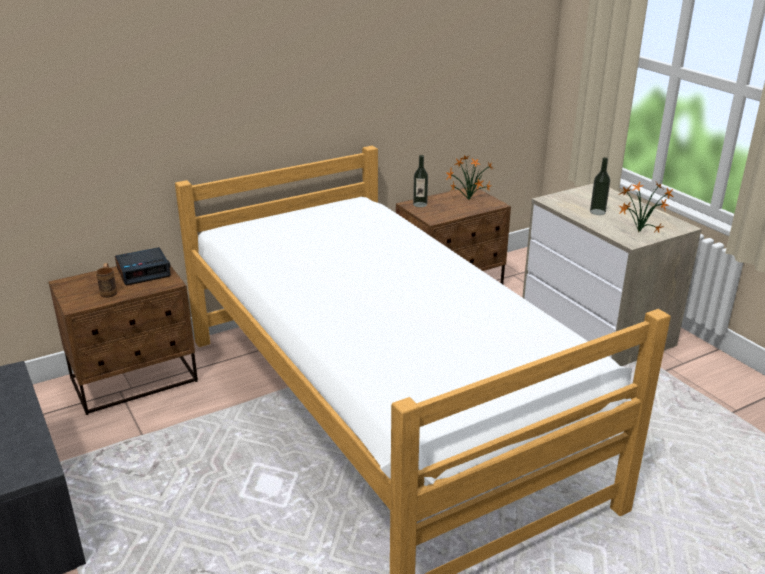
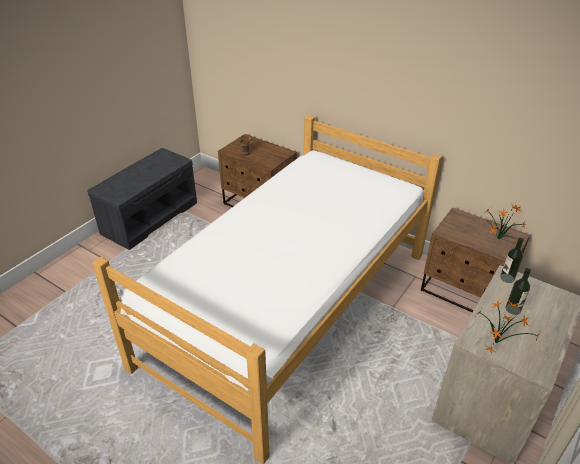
camera: 65 degrees right, 10 degrees up
(144, 272) = (274, 153): alarm clock -> none
(420, 204) = (462, 218): bottle -> bottle (507, 278)

